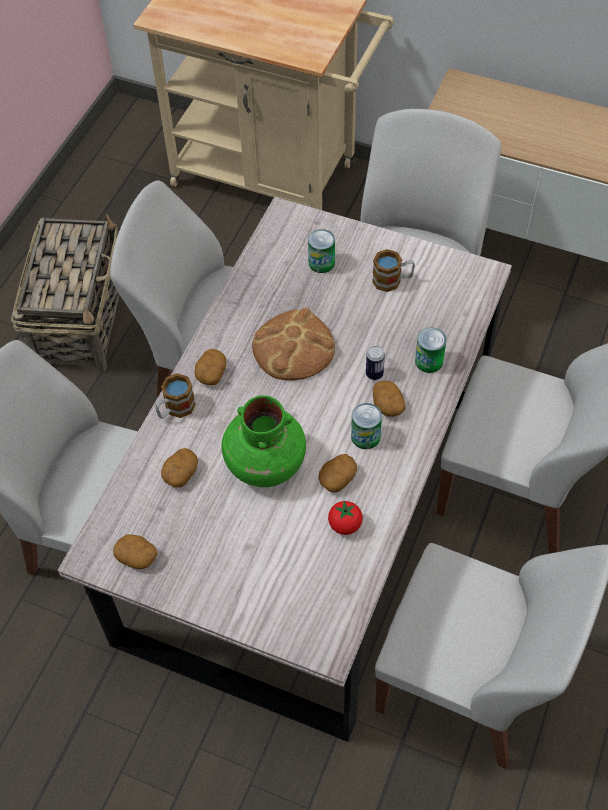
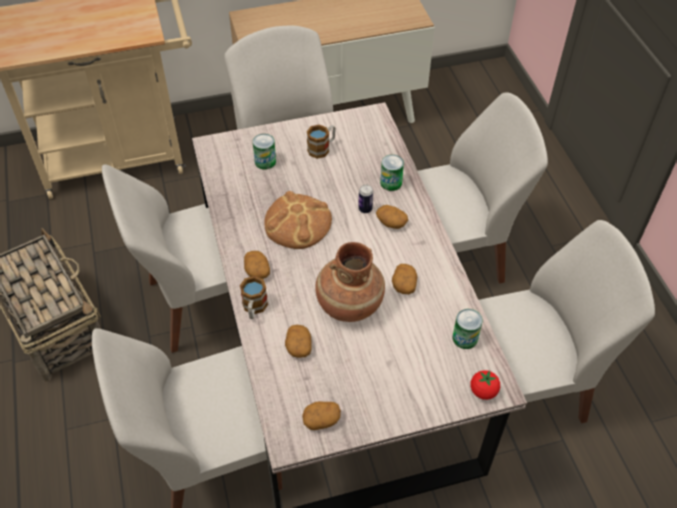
camera: 40 degrees left, 5 degrees down
(265, 463) = (348, 304): green vase -> brown vase
(345, 525) = (436, 309): tomato -> tomato (483, 391)
(365, 436) = (396, 249): can -> can (465, 338)

